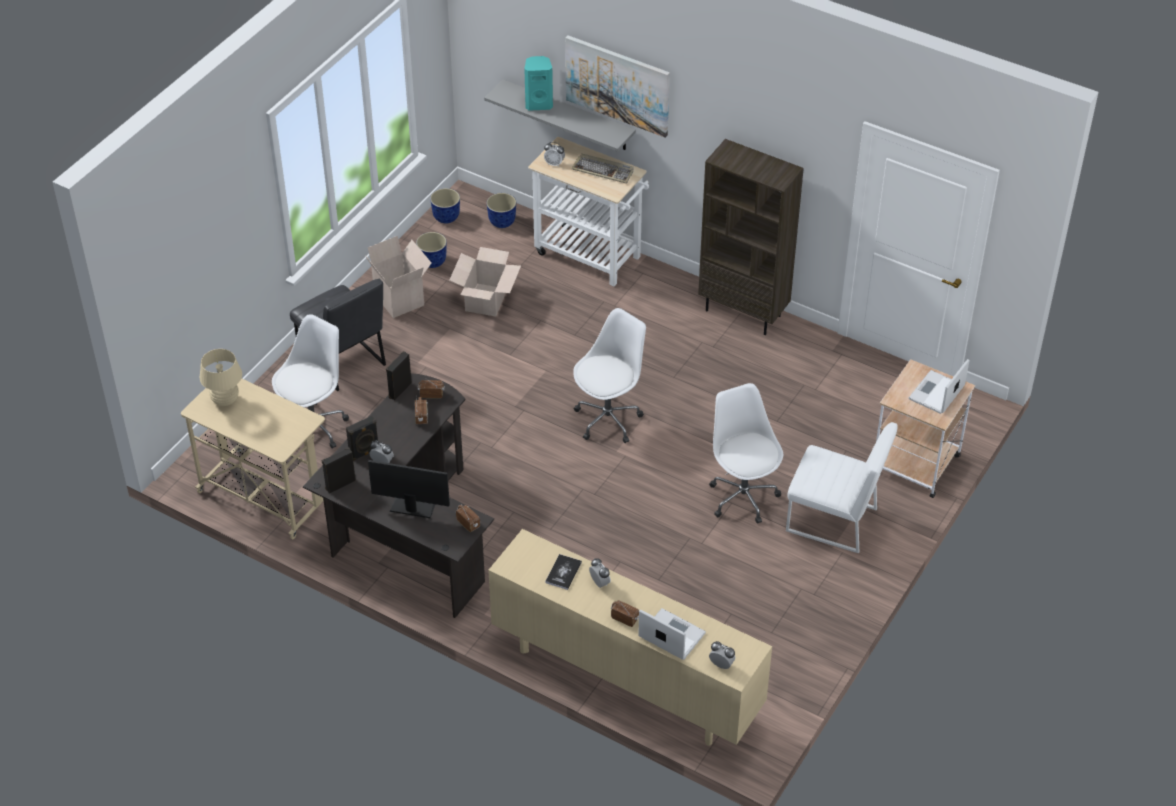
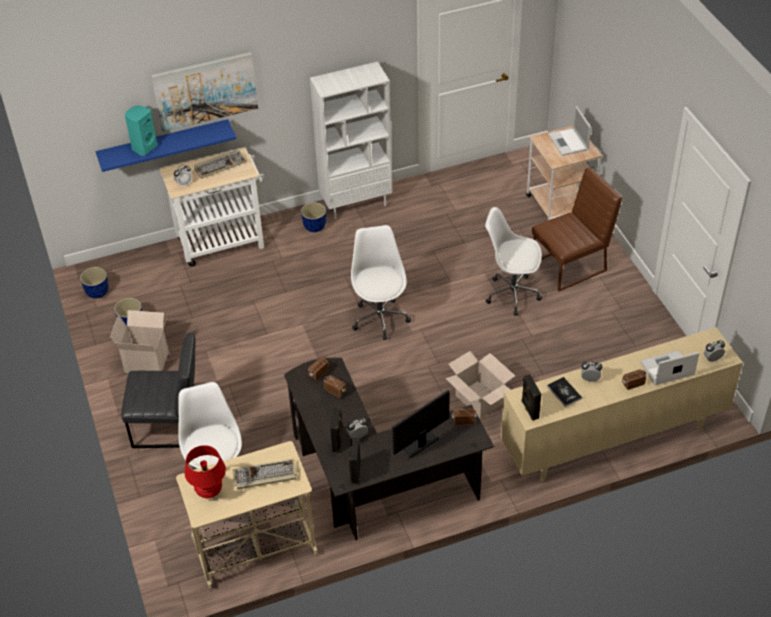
camera: 50 degrees left, 0 degrees up
(225, 400) = (209, 491): beige table lamp -> red table lamp
(271, 424) = (264, 476): none -> keyboard
(399, 390) = (295, 388): black speaker -> black speaker (529, 410)
(485, 300) = (201, 317): cardboard box -> cardboard box (478, 399)
(502, 222) = (138, 267): planter -> planter (314, 227)
(568, 115) = (164, 145): grey shelf -> blue shelf
(744, 312) = (356, 203): brown bookcase -> white bookcase
(834, 521) = (571, 265): white chair -> brown chair

